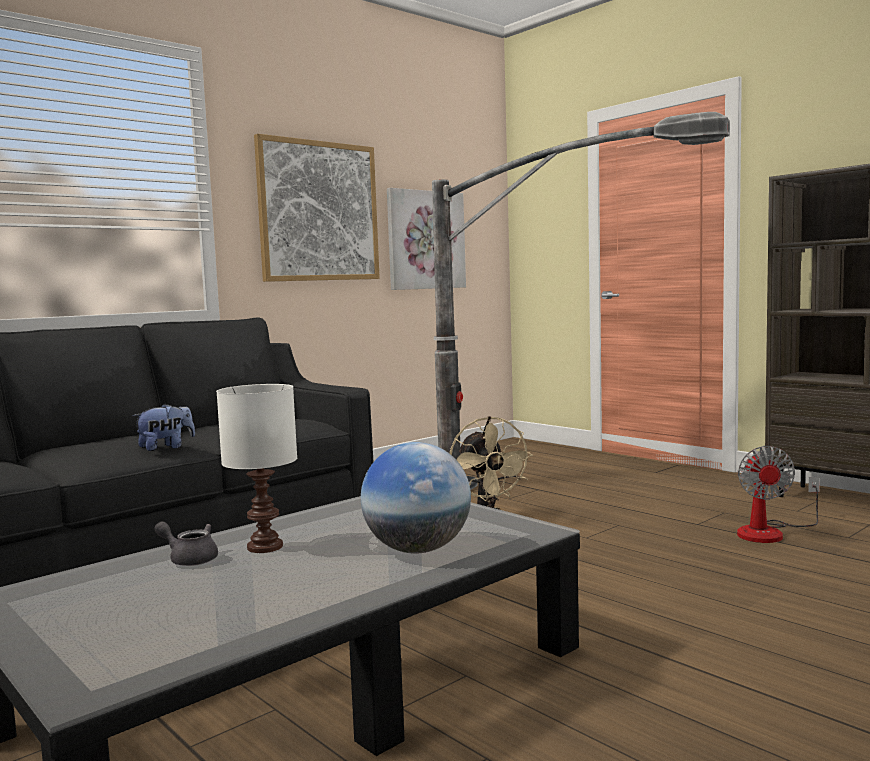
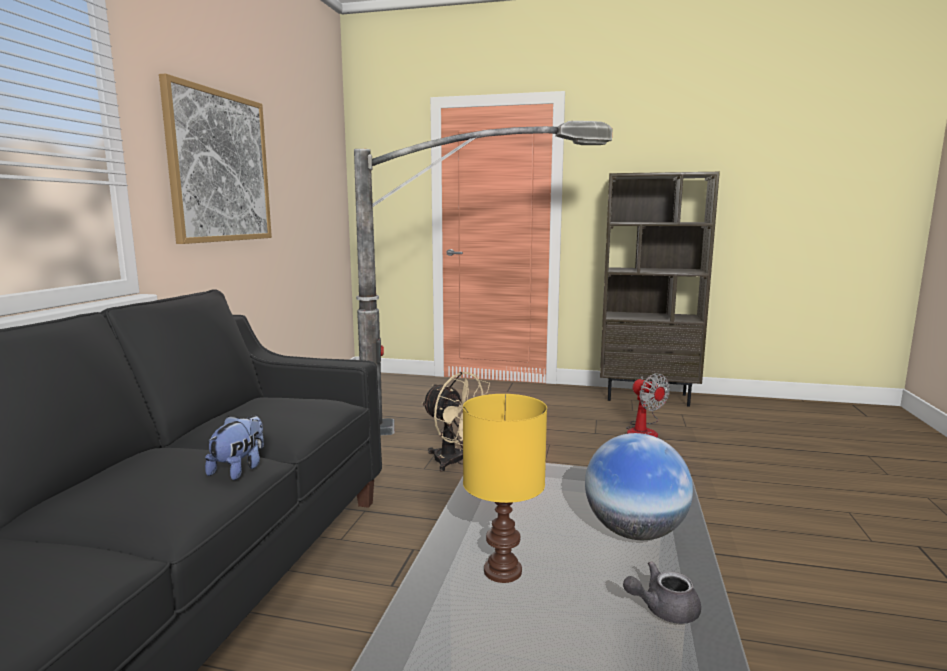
camera: 35 degrees left, 5 degrees up
(189, 559) = (459, 616): grey teapot -> grey teapot (663, 609)
(266, 547) = (503, 570): white table lamp -> yellow table lamp
(425, 240) = (298, 199): picture -> none

